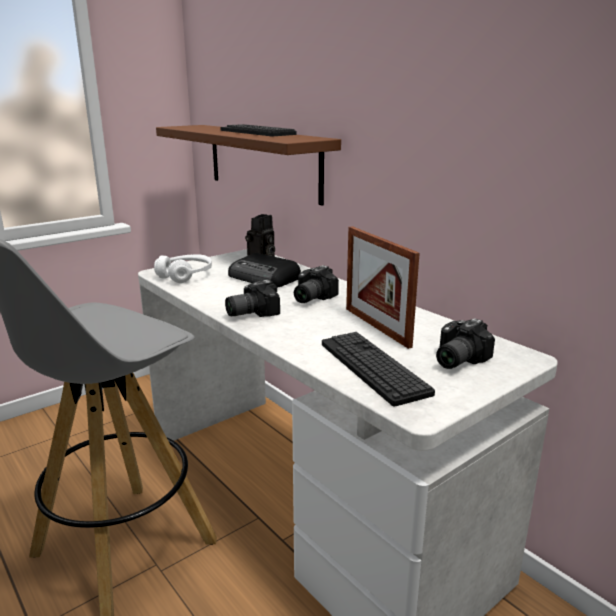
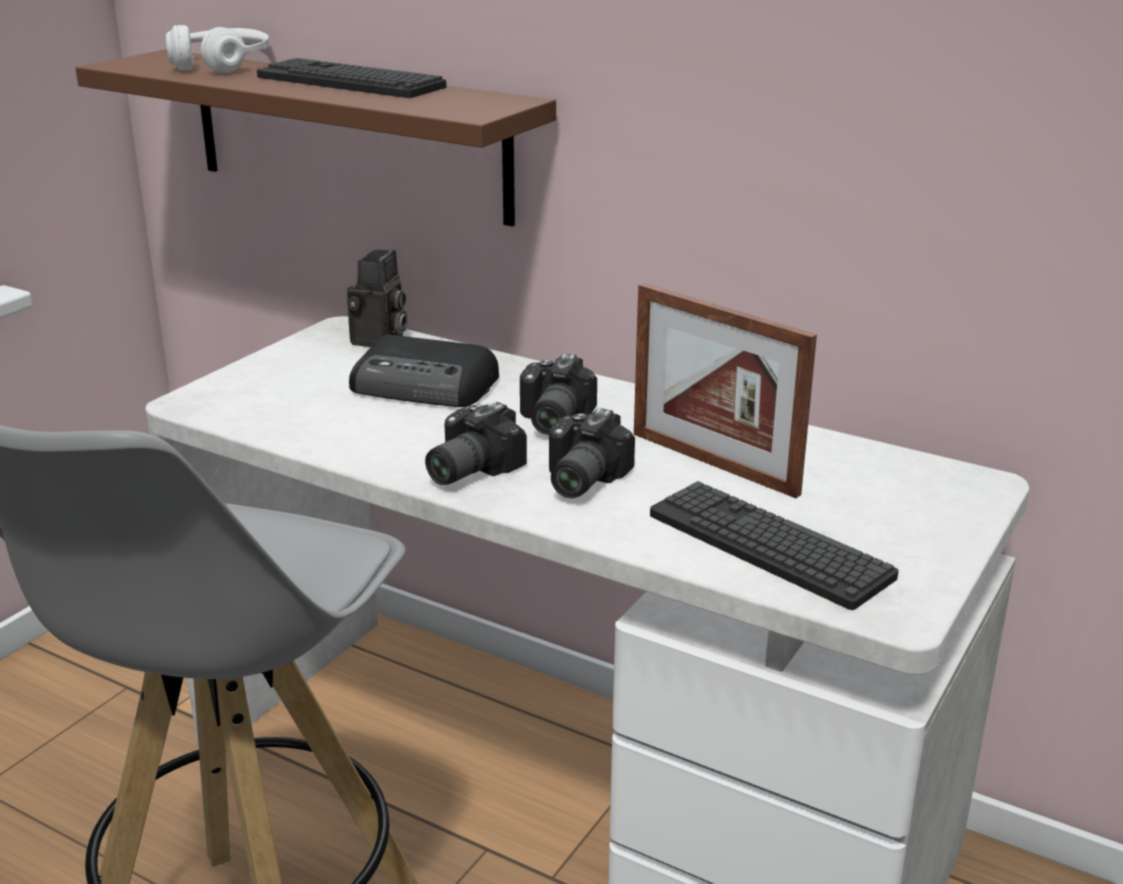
camera: 20 degrees left, 5 degrees up
(185, 275) = (258, 402): white headphones -> white headphones (221, 65)
(455, 359) = (882, 506): camera -> camera (578, 480)

